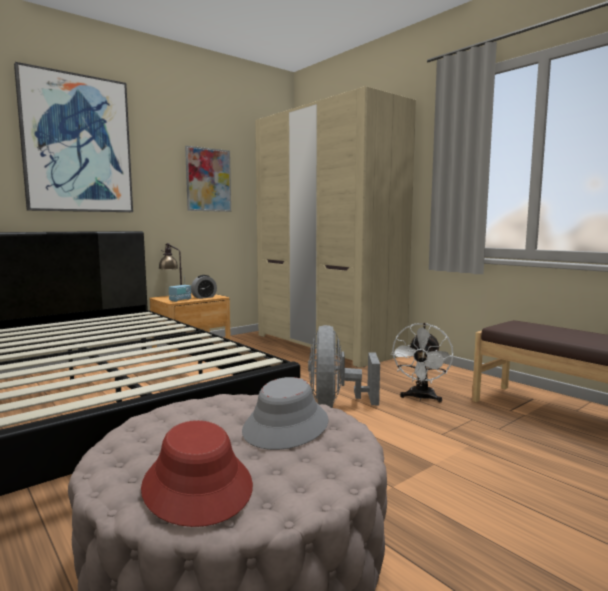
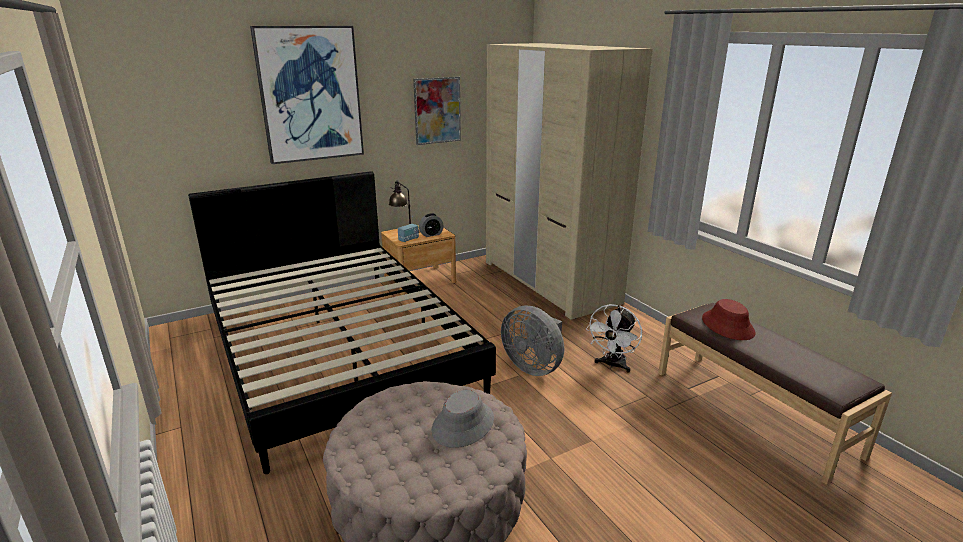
camera: 10 degrees right, 15 degrees up
(198, 486) = (397, 473): red hat -> red hat (728, 326)
(336, 405) = (534, 366): grey fan -> grey fan turned 60 degrees counterclockwise

